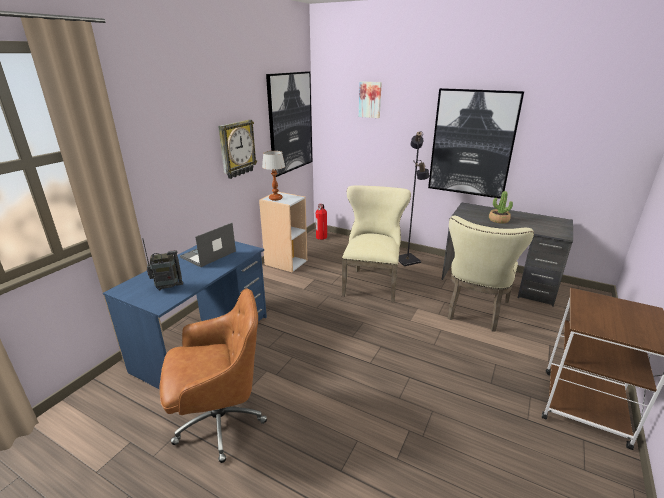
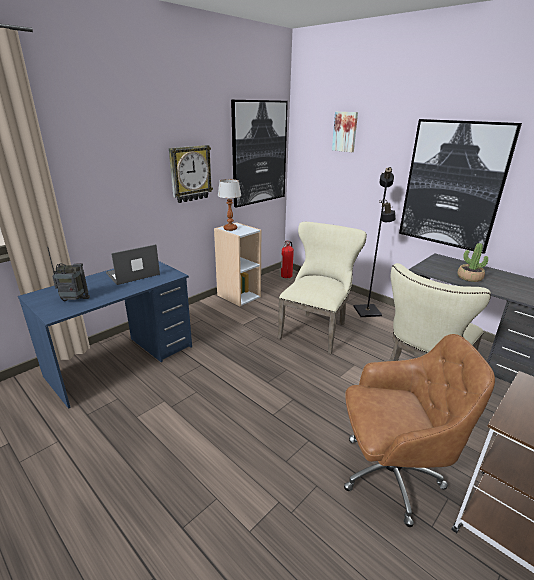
camera: 15 degrees right, 0 degrees up
(220, 421) = (95, 442): brown office chair -> brown office chair (390, 475)

